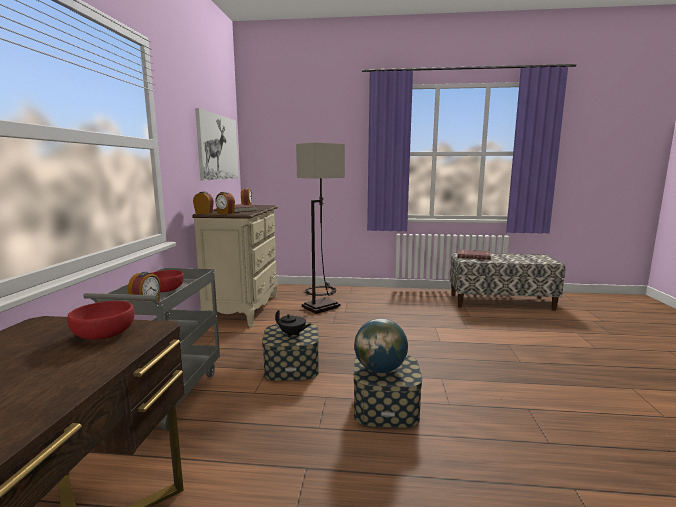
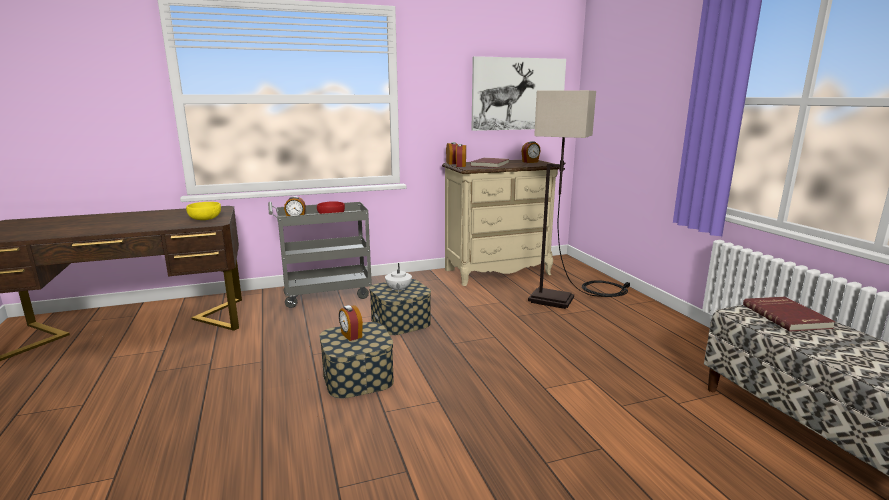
camera: 65 degrees right, 5 degrees up
(103, 334) = (205, 218): red bowl -> yellow bowl
(292, 334) = (398, 290): black teapot -> white teapot
(380, 369) = (351, 335): globe -> alarm clock

